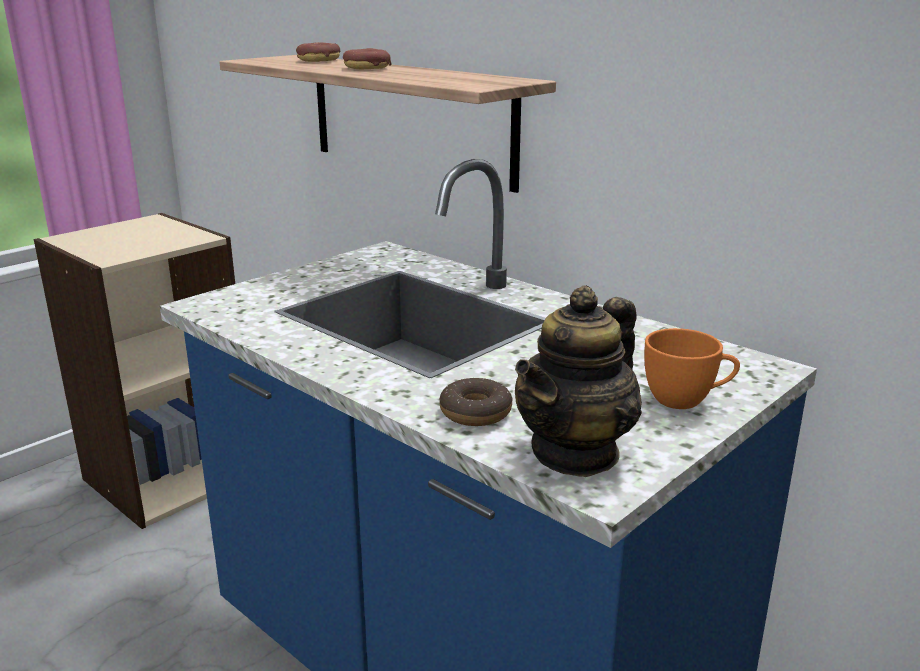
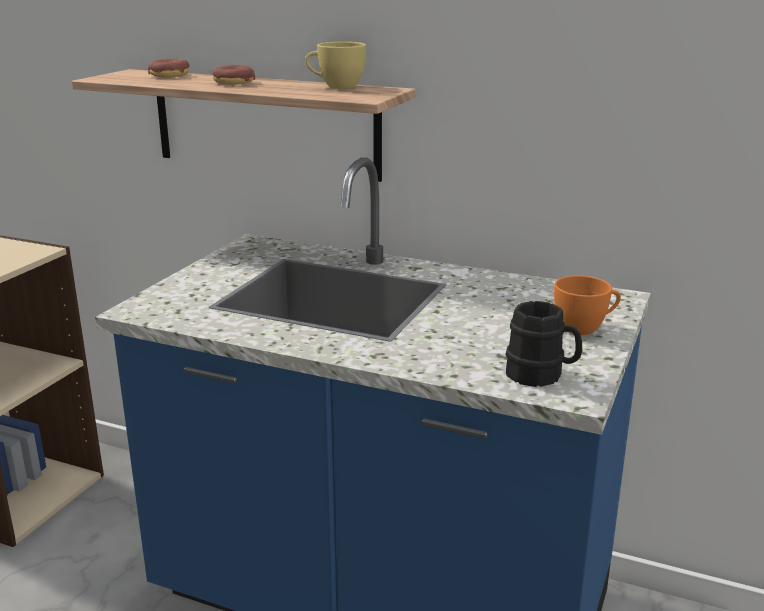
camera: 20 degrees left, 0 degrees up
(467, 75) = (336, 86): none -> yellow cup
(475, 412) = (448, 360): donut -> none
(576, 452) = (541, 376): teapot -> black mug

